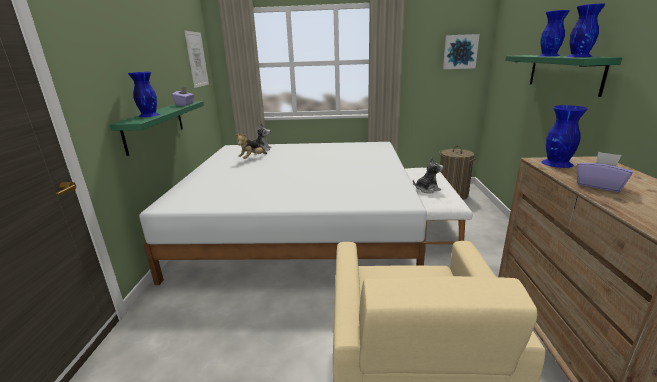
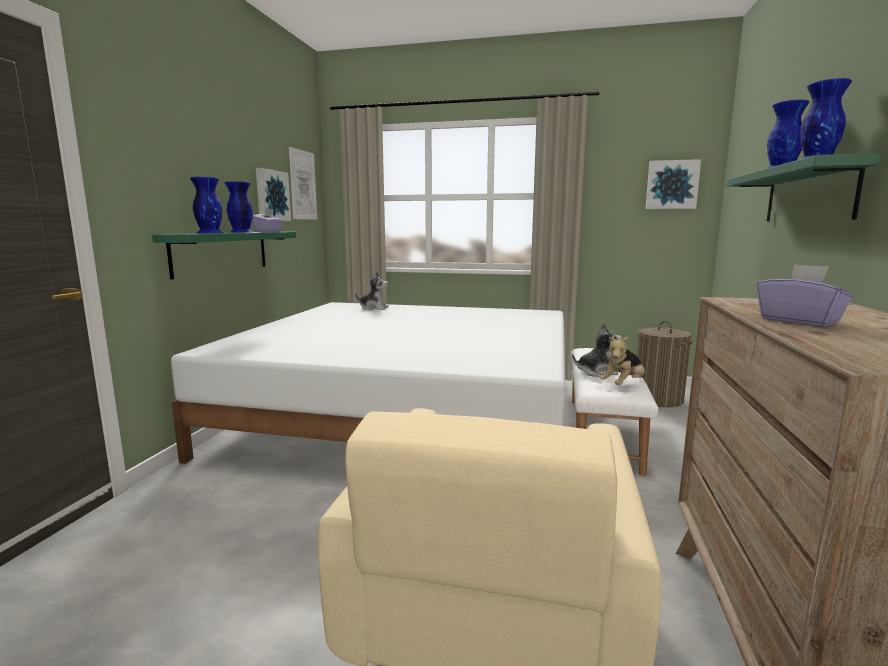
camera: 10 degrees right, 10 degrees down
(179, 73) = (271, 195): none -> picture
(252, 158) = (355, 316): plush toy -> plush toy (623, 385)
(557, 163) = (754, 302): blue vase -> blue vase (241, 232)

